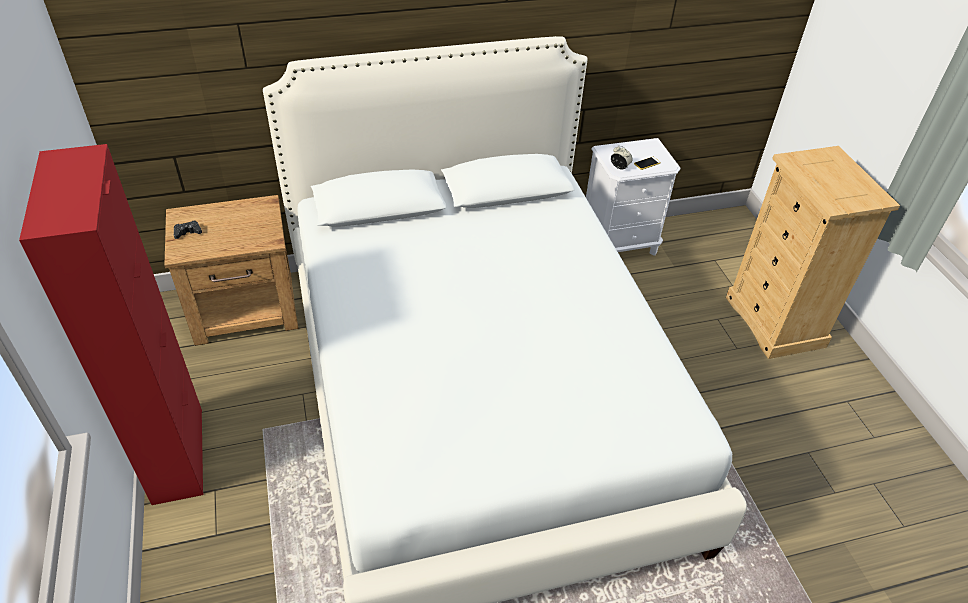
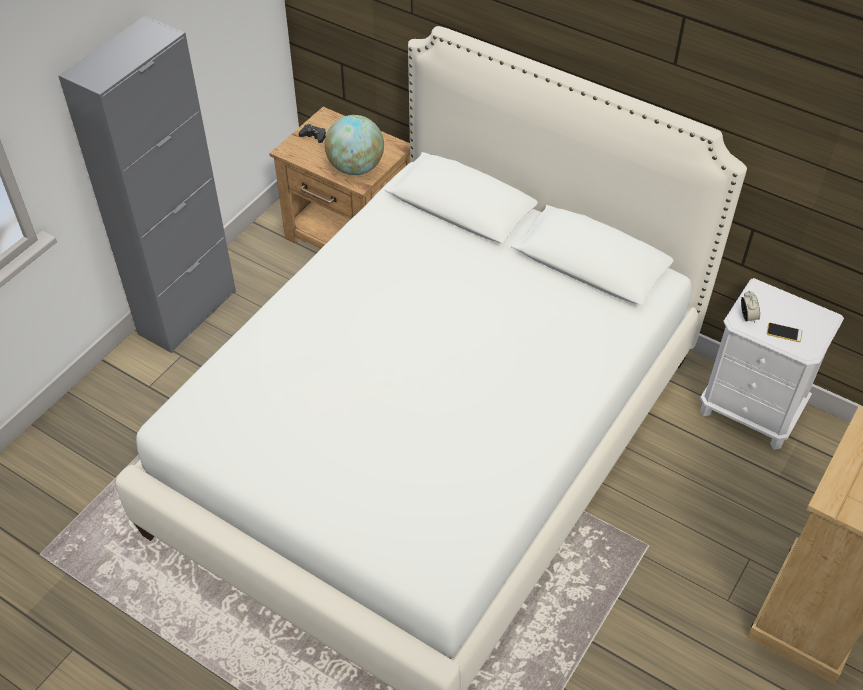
camera: 50 degrees right, 5 degrees up
(178, 455) = (187, 312): red cabinet -> grey cabinet
(254, 233) = (355, 168): none -> globe

